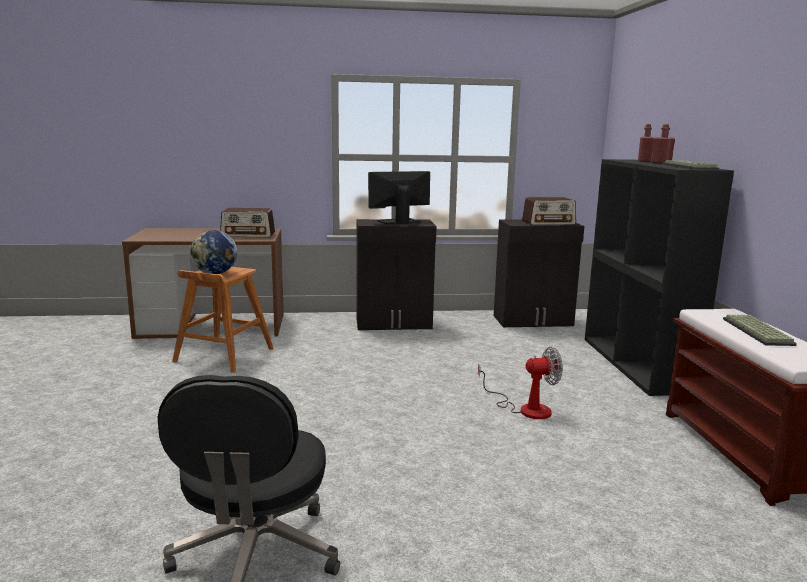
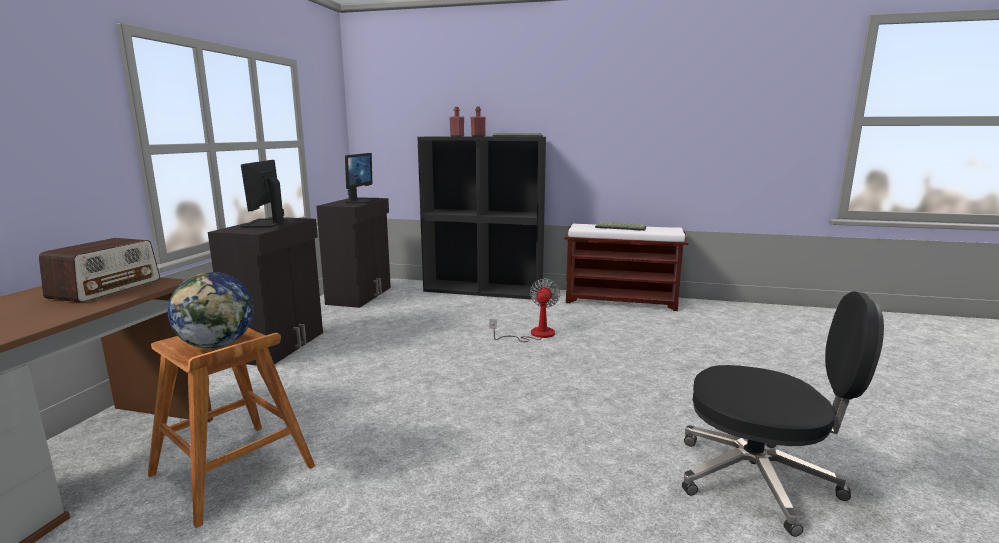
camera: 70 degrees left, 0 degrees up
(548, 223) = (361, 201): radio -> monitor

